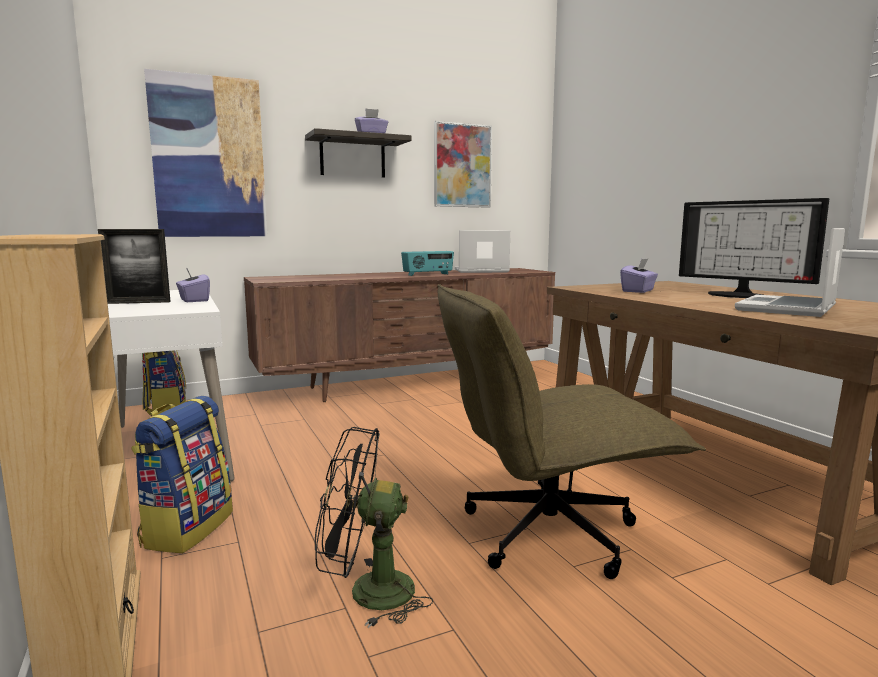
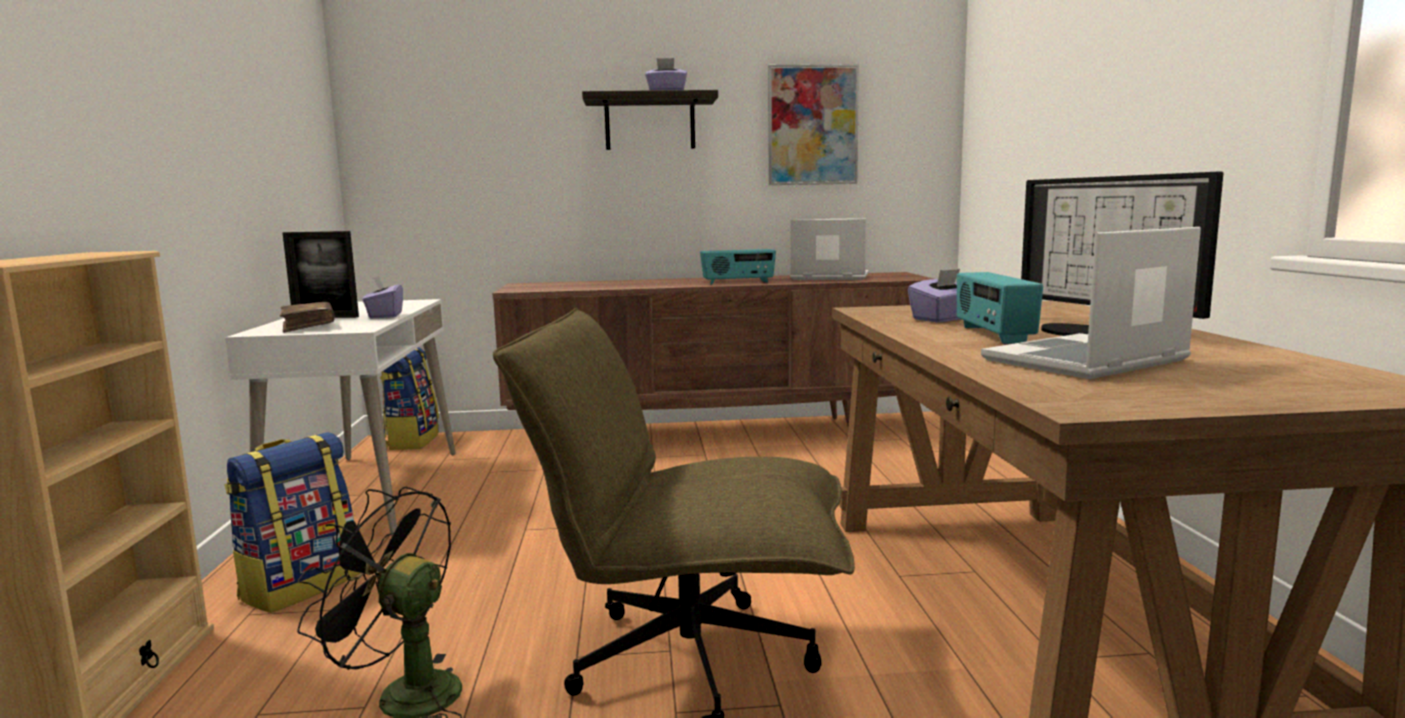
camera: 20 degrees right, 0 degrees up
(143, 309) = (308, 326): none -> brown book
(209, 158) = (466, 136): picture -> none
(694, 298) = (992, 335): none -> radio

